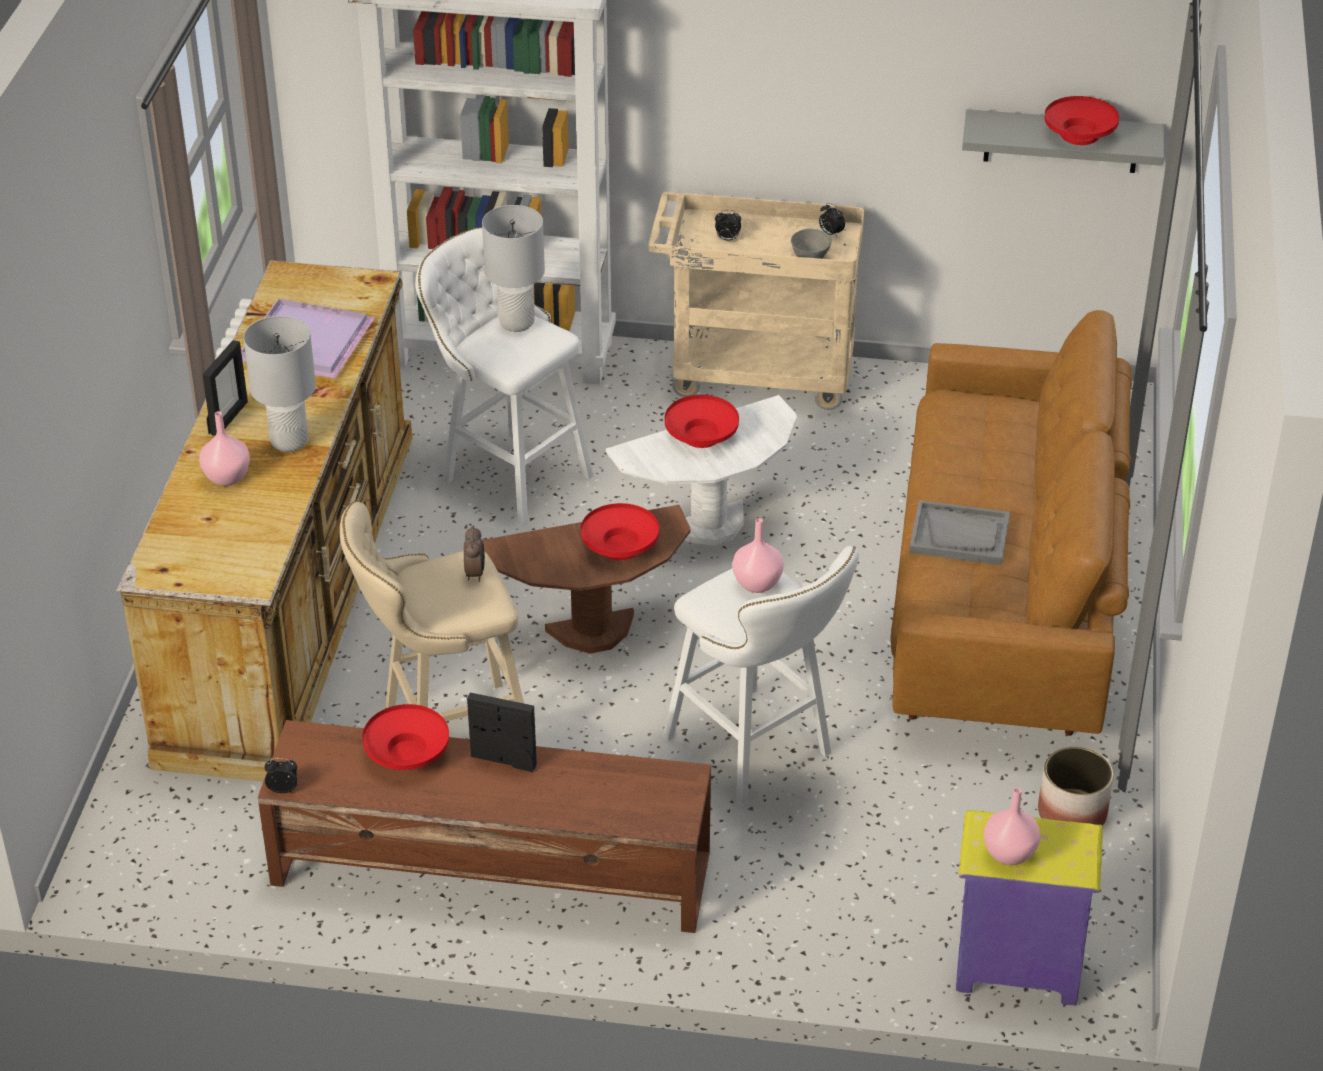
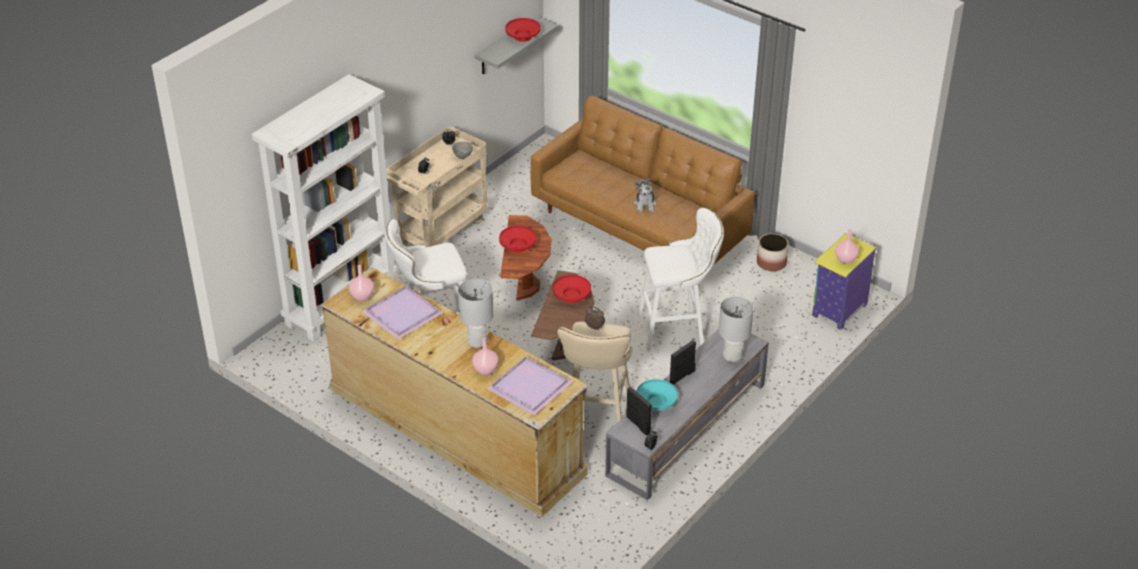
camera: 60 degrees left, 0 degrees up
(218, 539) = (529, 386): none -> purple tray
(228, 418) = (439, 356): picture frame -> picture frame (637, 425)
(407, 754) = (656, 402): red bowl -> turquoise bowl
(489, 868) = (686, 429): brown tv stand -> grey tv stand
(516, 325) = (427, 255): grey table lamp -> grey table lamp (732, 358)
(710, 526) = (525, 286): white side table -> brown side table
(756, 583) = (665, 254): pink vase -> pink vase (362, 296)
(959, 535) = (645, 204): grey tray -> plush toy

